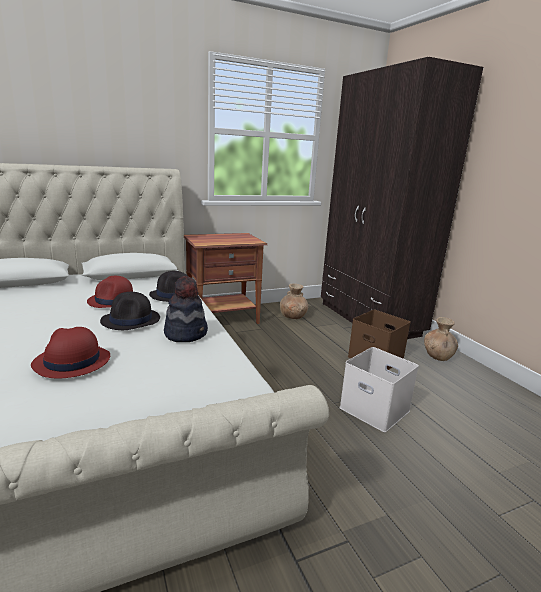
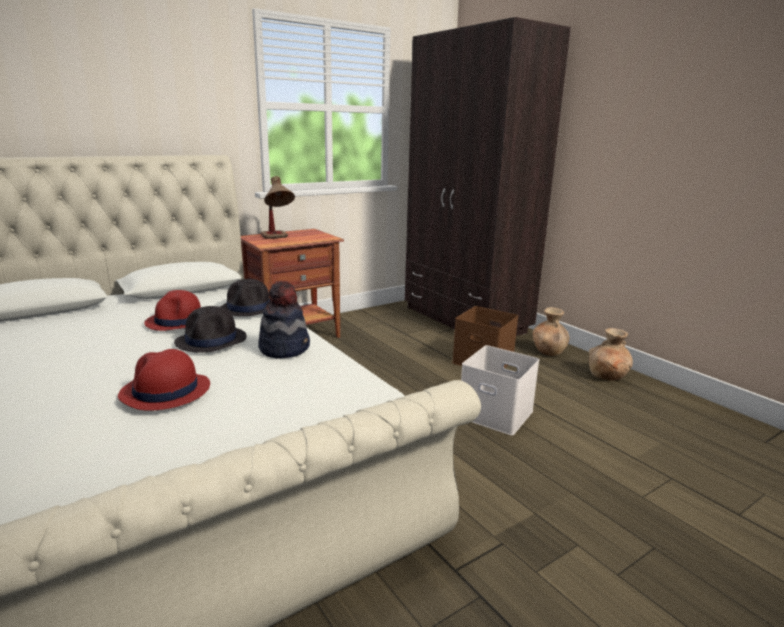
camera: 10 degrees left, 0 degrees up
(214, 239) = (278, 238): none -> table lamp
(293, 316) = (377, 325): brown vase -> brown vase (607, 376)

